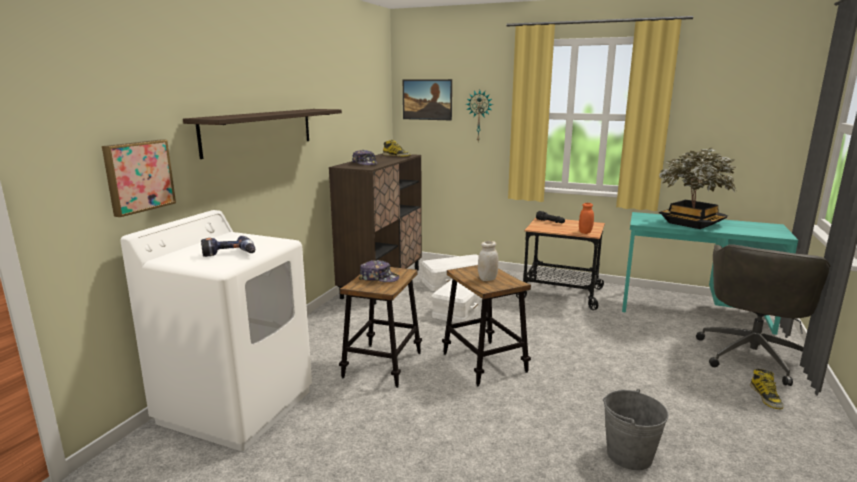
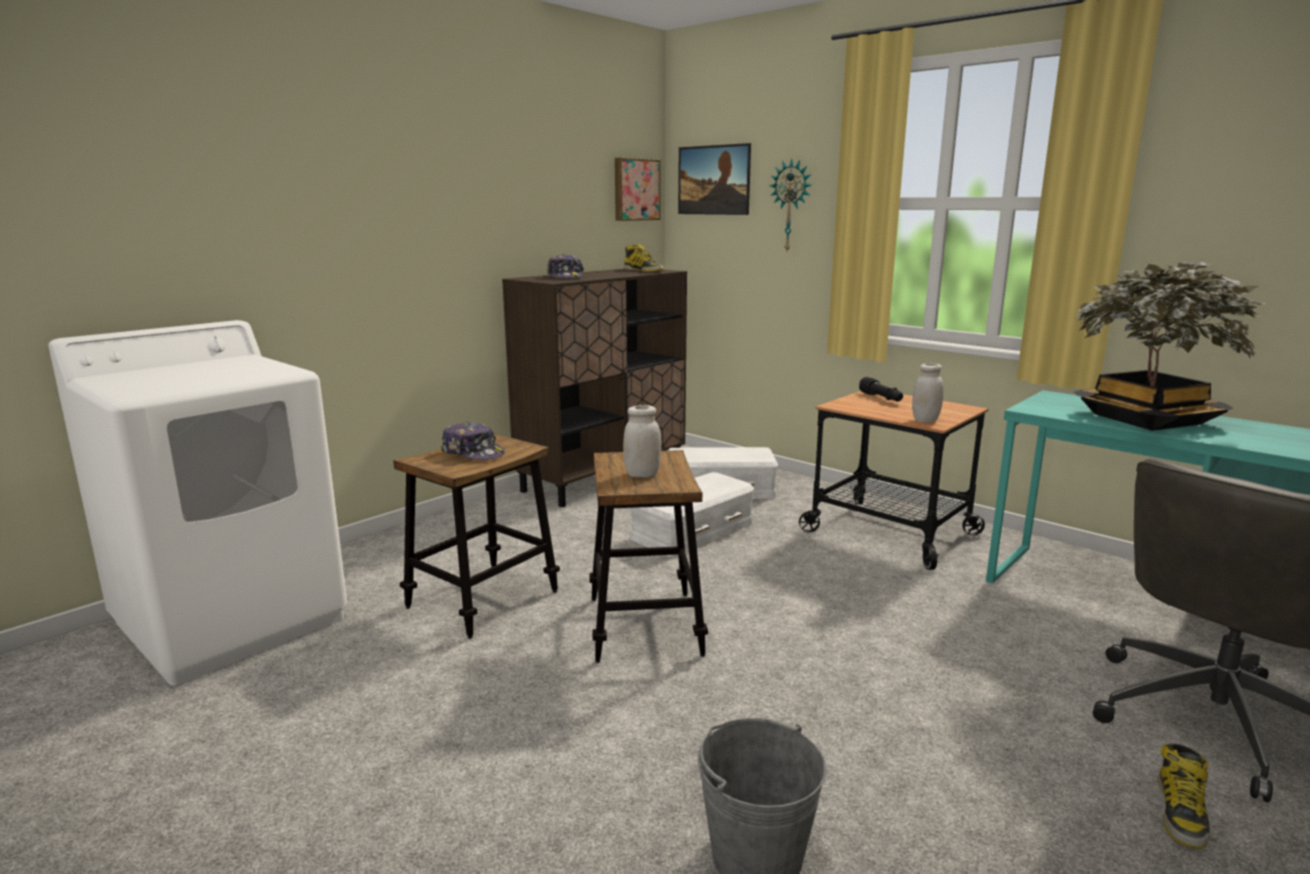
camera: 20 degrees right, 0 degrees up
(138, 176) = (97, 256): picture -> picture (635, 189)
(229, 255) = (179, 381): power drill -> none
(259, 131) = (353, 209): shelf -> none
(585, 232) = (925, 420): orange jar -> white jar

